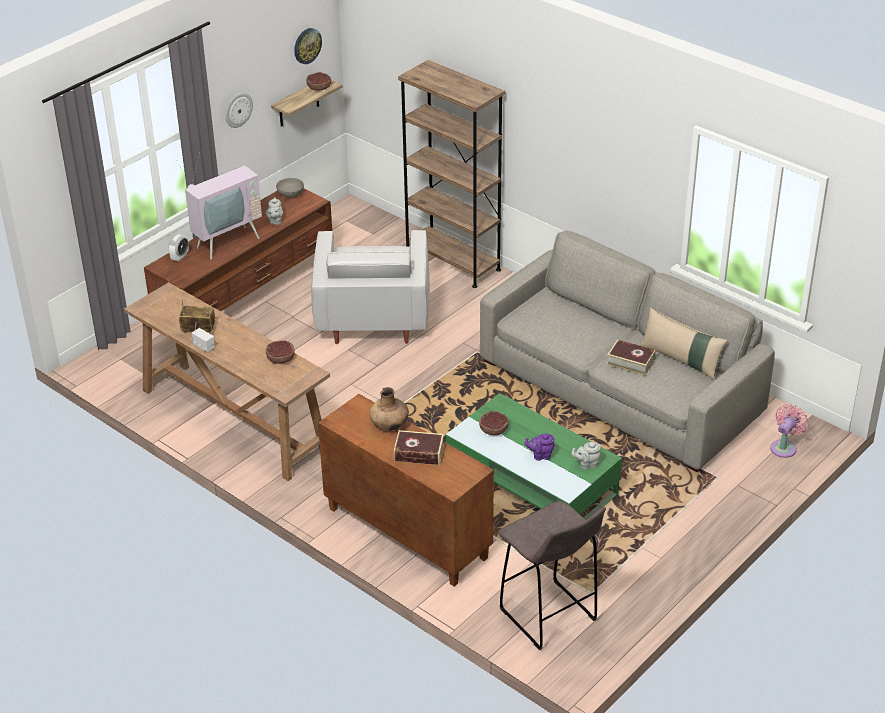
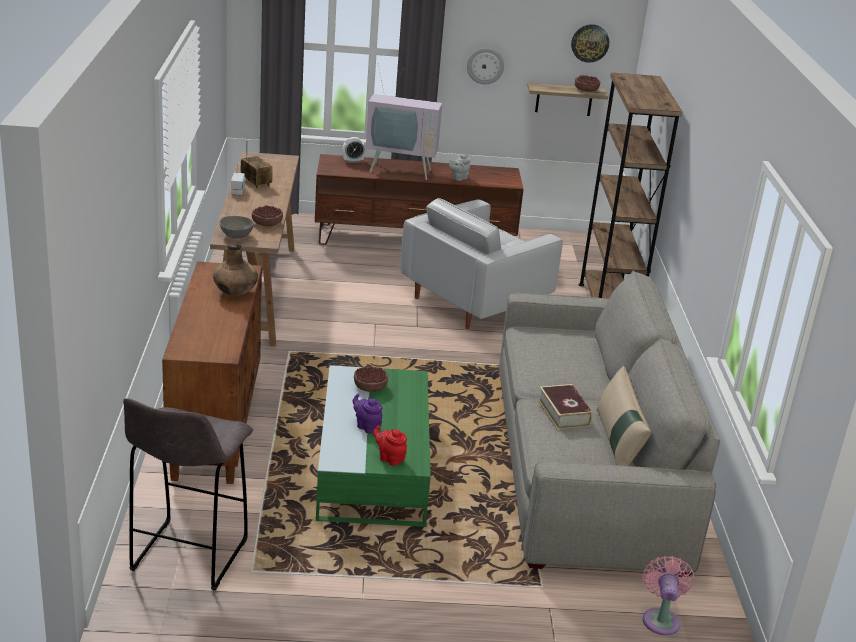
camera: 45 degrees right, 10 degrees down
(291, 194) = (502, 173): grey bowl -> grey bowl (236, 236)
(419, 453) = (213, 318): book -> none
(586, 464) = (390, 458): grey teapot -> red teapot
(784, 447) = (661, 618): pink fan -> pink fan turned 75 degrees counterclockwise

